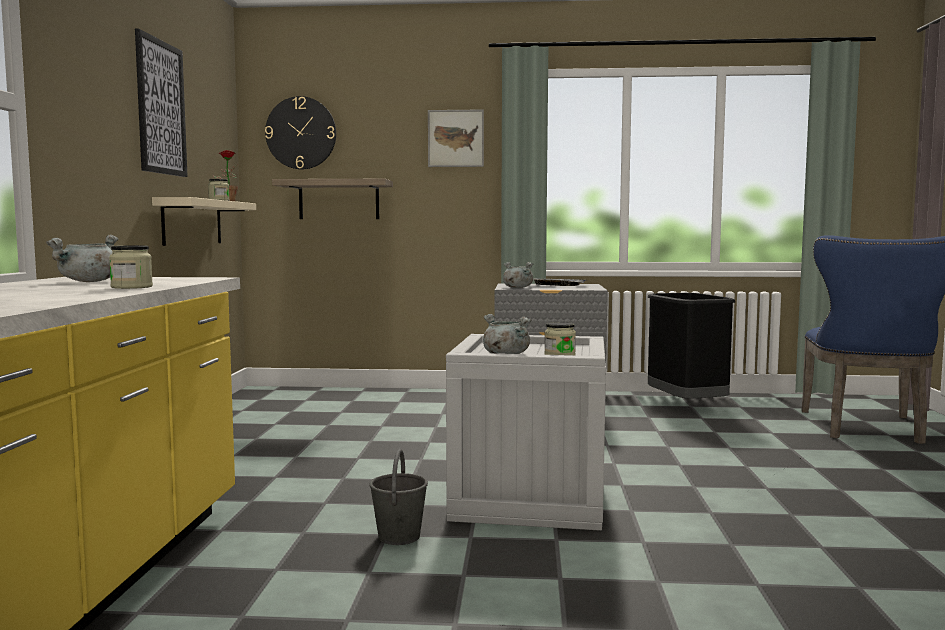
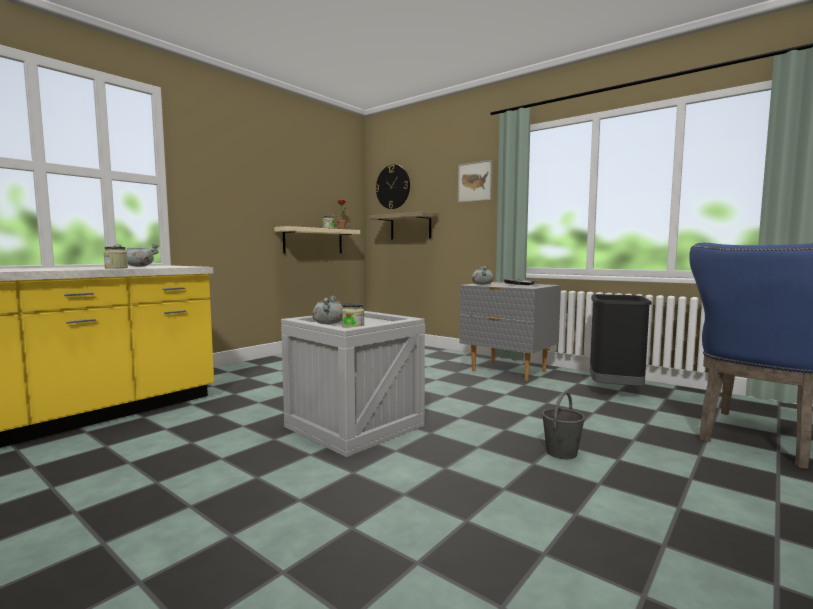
camera: 35 degrees right, 0 degrees up
(161, 107) = (285, 178): picture -> none
(399, 536) = (245, 428): grey bucket -> grey bucket (561, 452)

